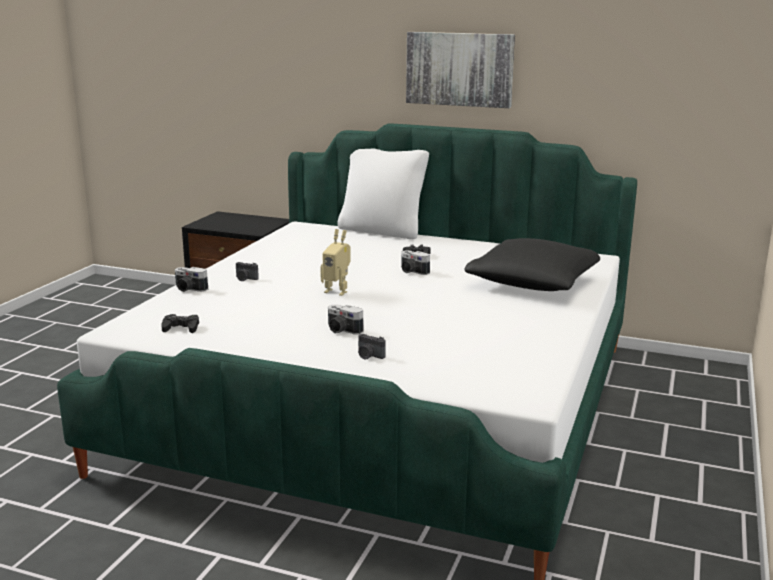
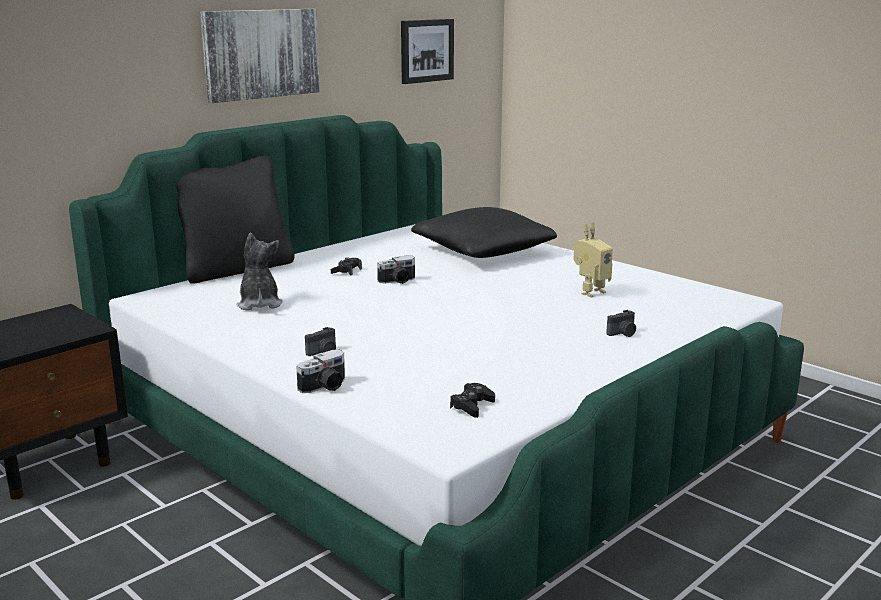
camera: 65 degrees left, 0 degrees up
(319, 249) = (259, 304): none -> plush toy
(337, 291) = (423, 318): toy robot -> toy robot (590, 292)
(342, 330) = (546, 333): camera -> none
(382, 231) = (236, 269): white pillow -> black pillow
(657, 84) = (426, 50): none -> picture

